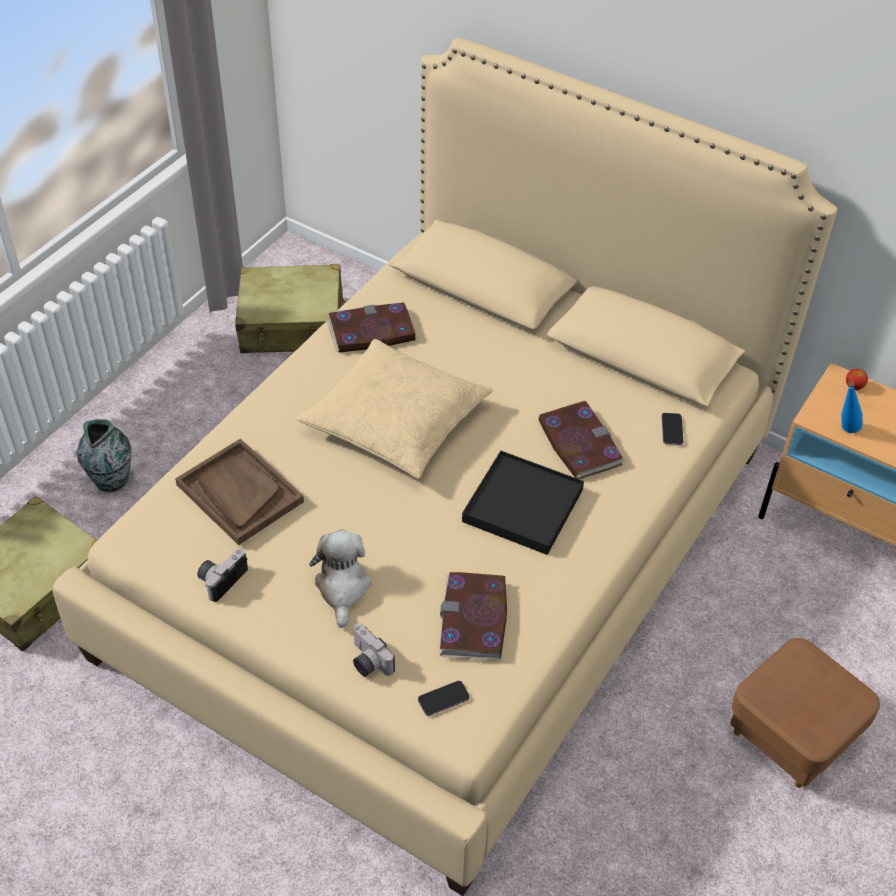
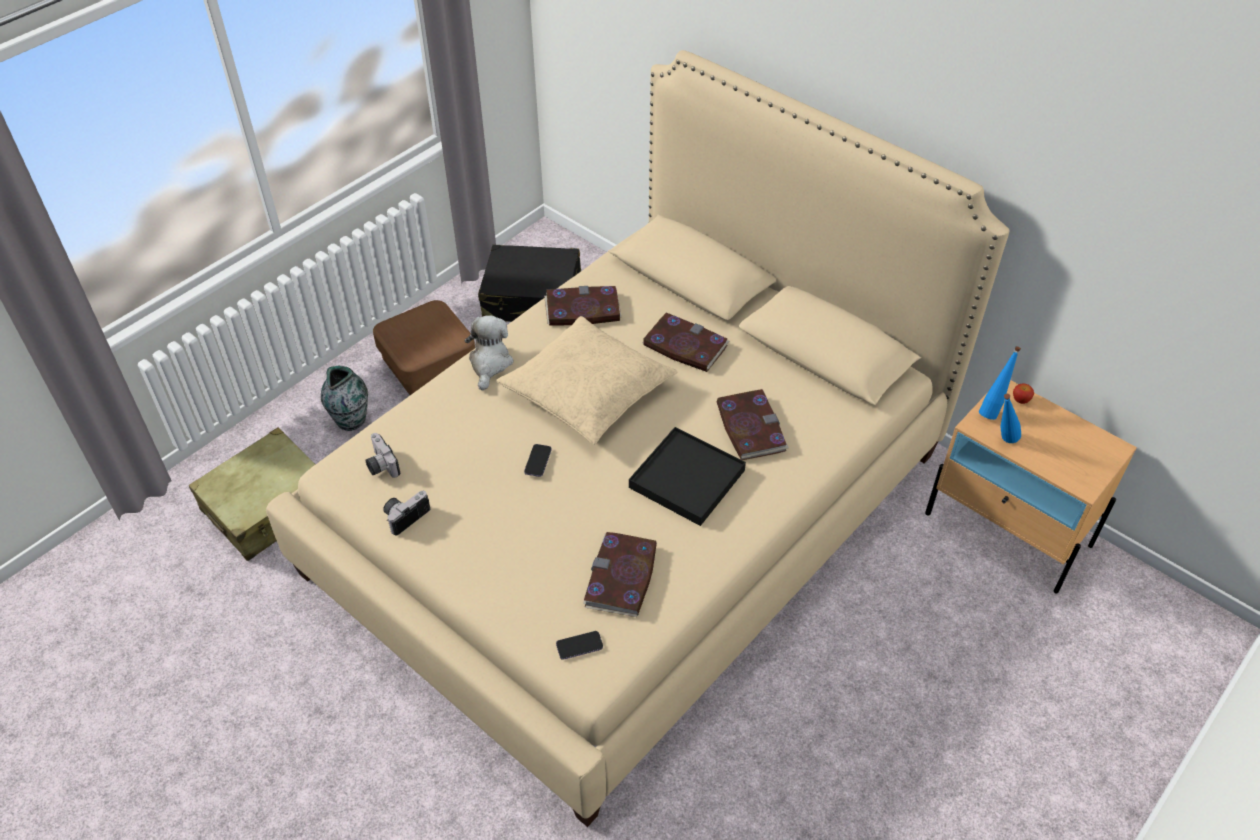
camera: 10 degrees right, 0 degrees up
(239, 493) = (436, 442): brown tray -> none
(292, 324) = (533, 299): beige suitcase -> black suitcase
(342, 588) = (509, 535): plush toy -> plush toy (489, 363)
(367, 661) = (518, 604): camera -> camera (380, 465)
(491, 361) = (684, 345): none -> book
(672, 430) = (839, 424): phone -> phone (538, 461)
(792, 735) = (920, 719): brown ottoman -> brown ottoman (430, 372)
(827, 400) = (992, 410): none -> blue bottle

